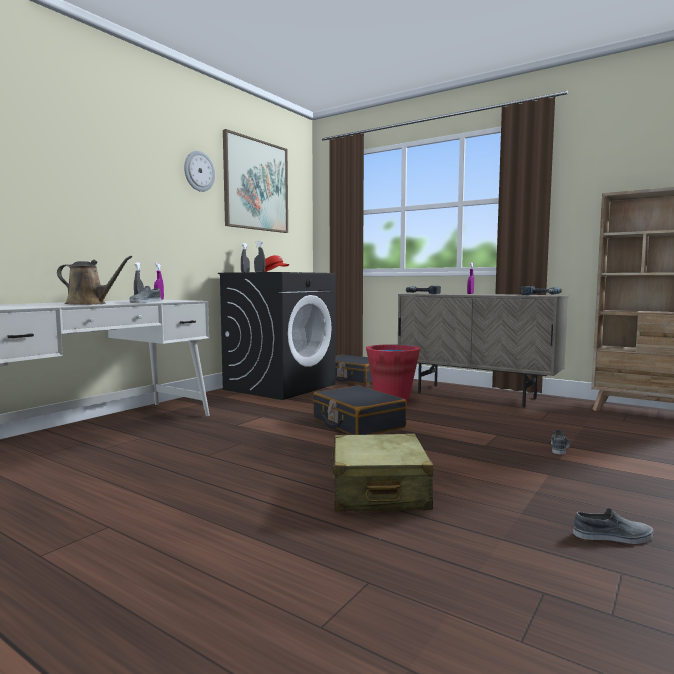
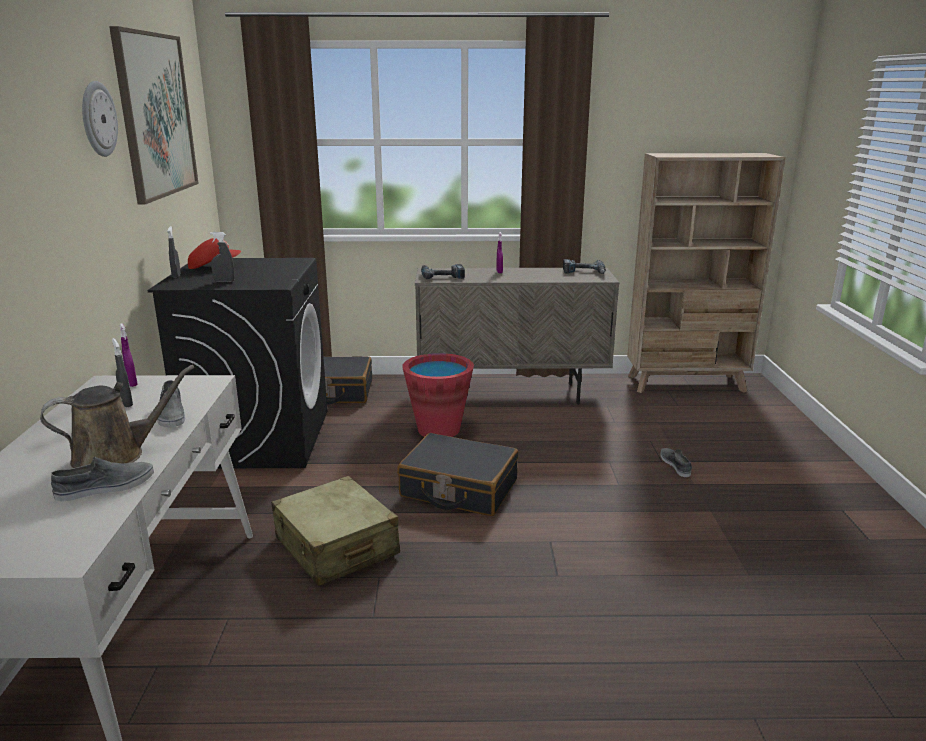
camera: 35 degrees left, 15 degrees up
(378, 491) = (620, 597): beige suitcase -> beige suitcase (336, 546)
(613, 536) = (826, 575): grey shoe -> grey shoe (106, 487)

